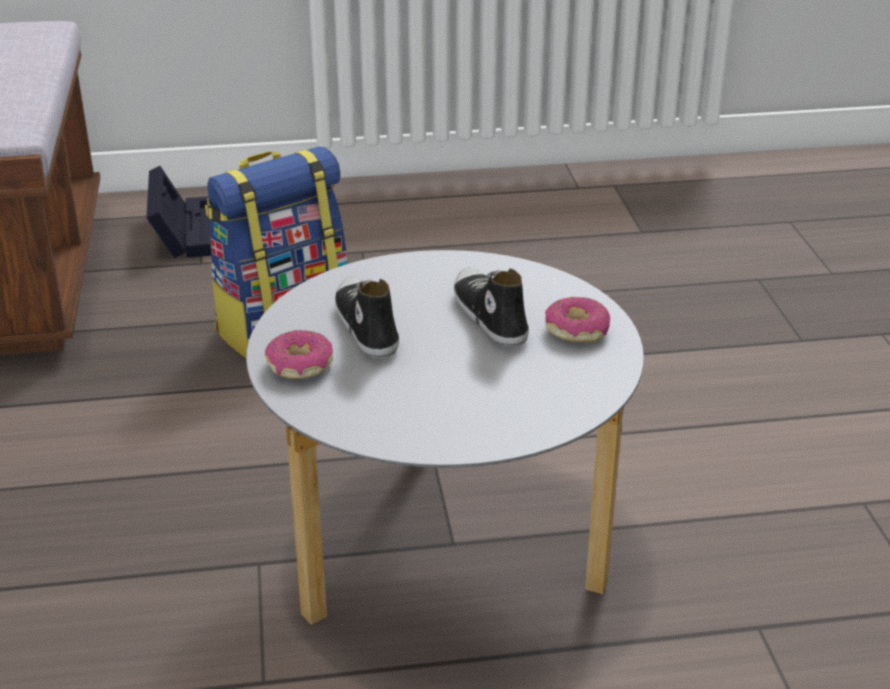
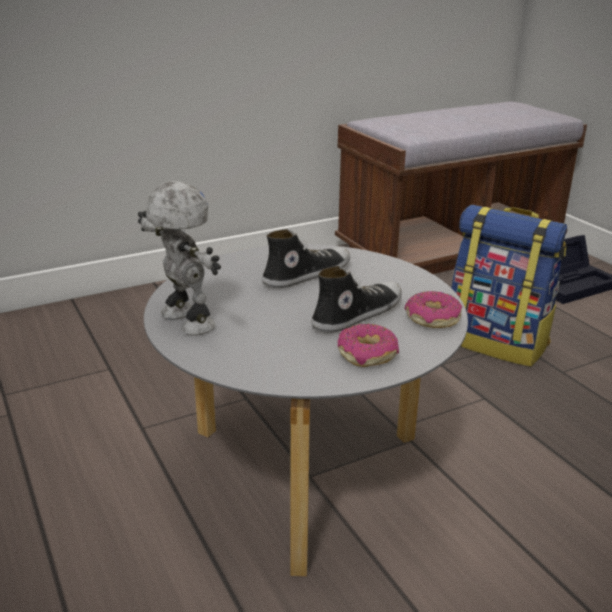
camera: 70 degrees right, 5 degrees down
(299, 365) = (242, 264): donut -> donut (432, 318)
(442, 431) = (185, 322): none -> toy robot

